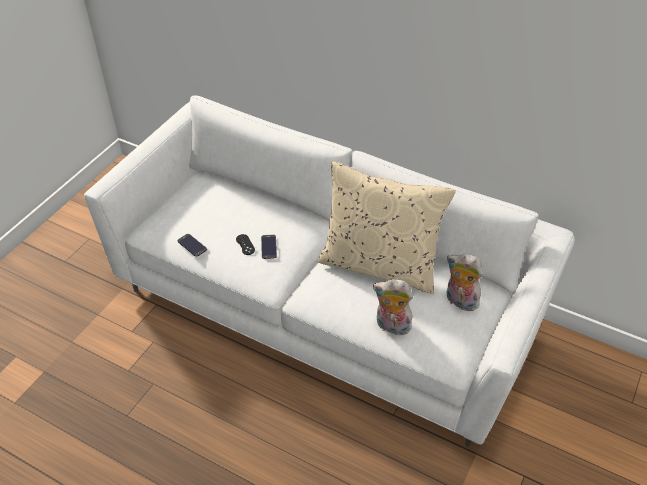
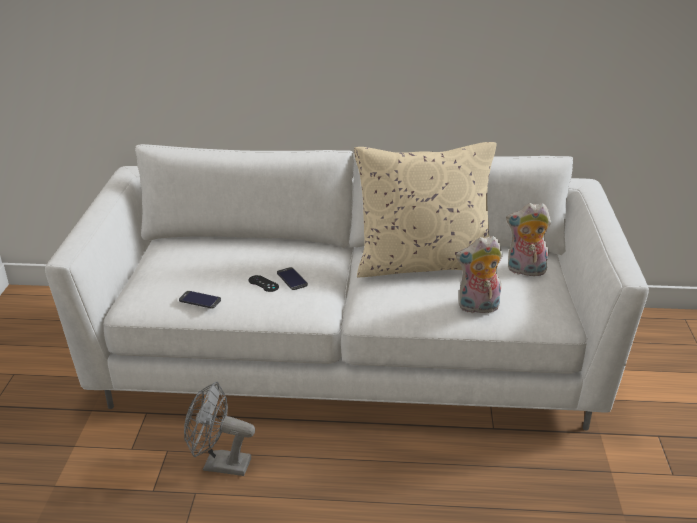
camera: 25 degrees left, 15 degrees down
(180, 367) = (219, 464): none -> grey fan

